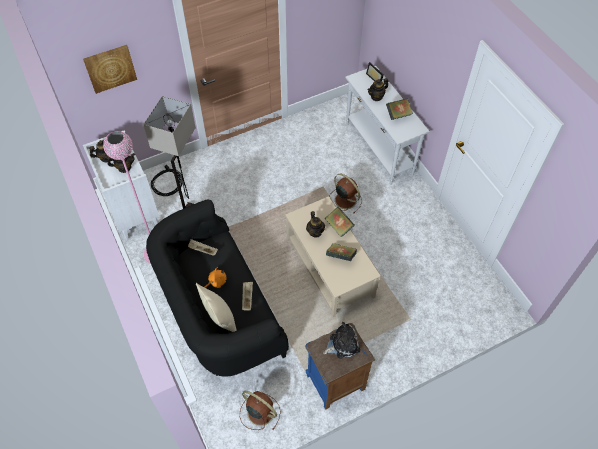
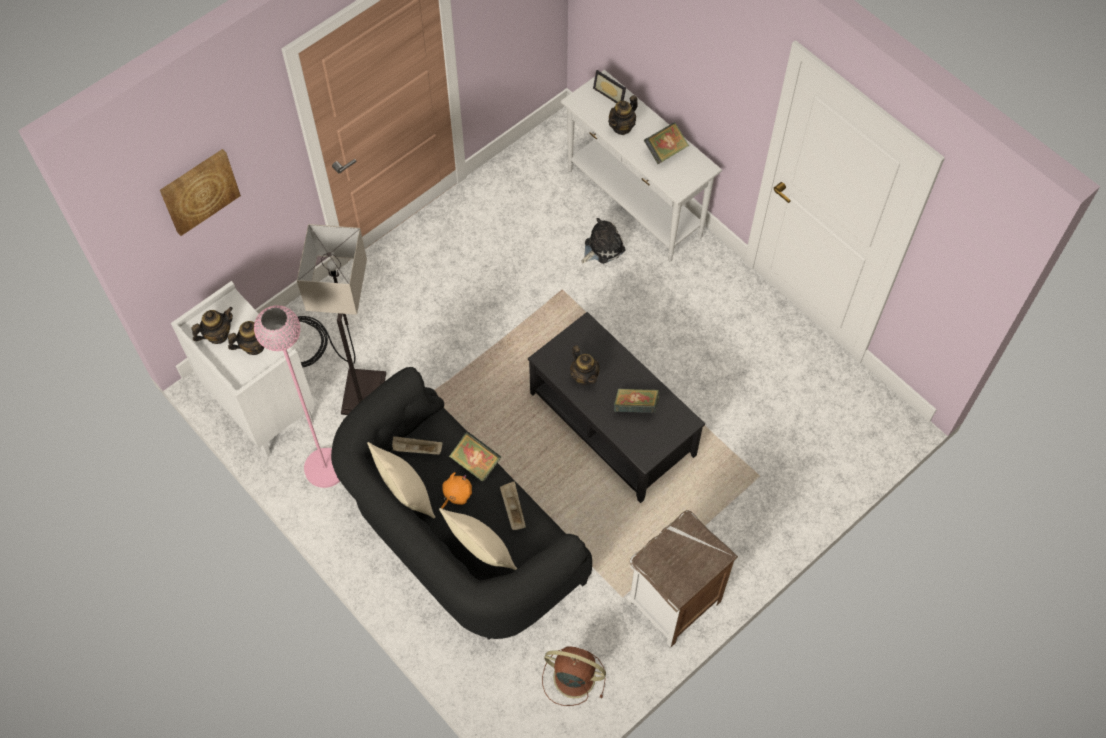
camera: 15 degrees left, 5 degrees up
(187, 274) = (406, 494): none -> beige pillow
(328, 268) = (611, 425): beige coffee table -> black coffee table
(335, 381) = (672, 601): blue nightstand -> white nightstand
(339, 226) = (618, 358): book -> book (475, 462)
(342, 344) = (684, 545): plush toy -> plush toy (602, 247)
(344, 199) = (603, 304): brown fan -> none

